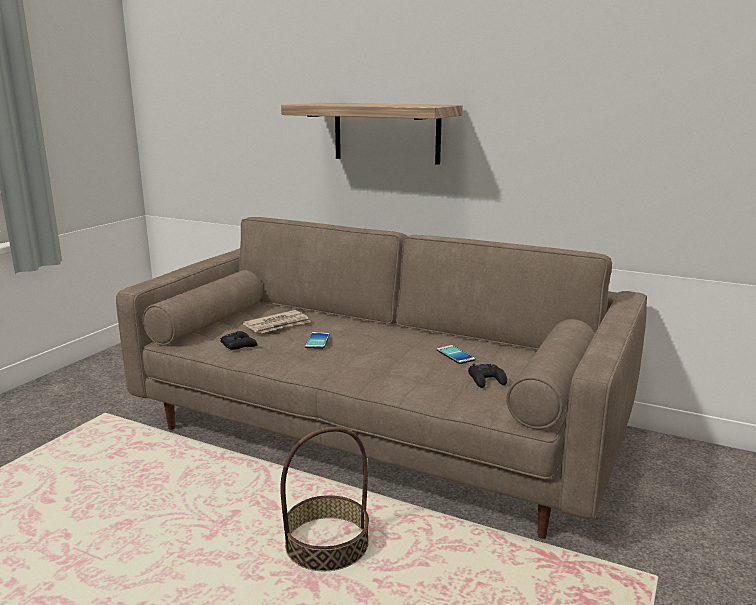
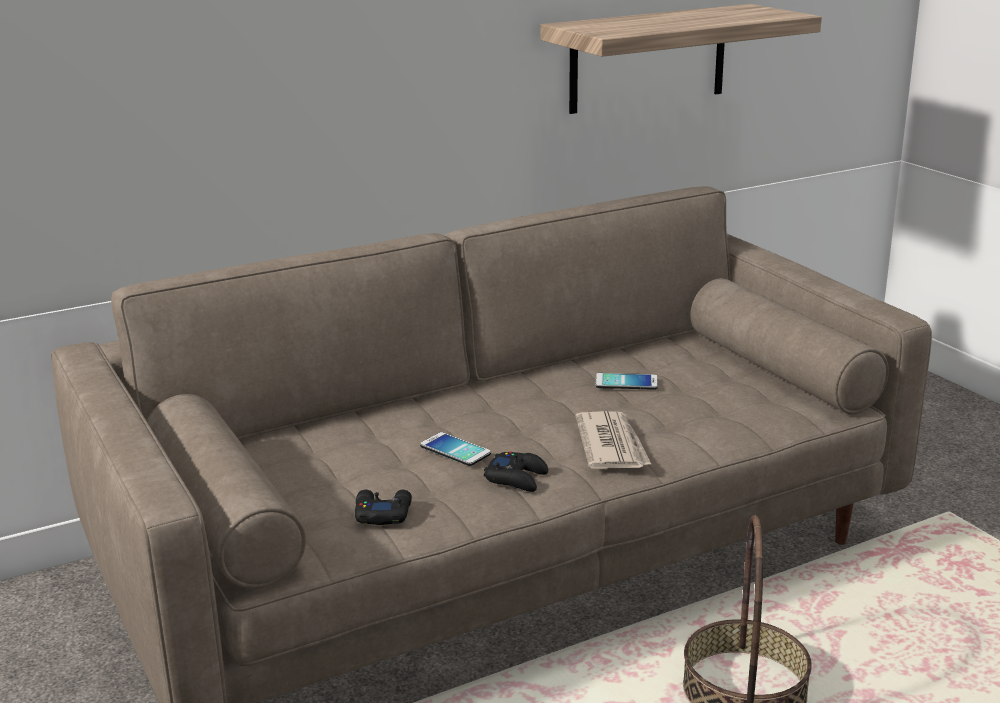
camera: 55 degrees left, 5 degrees up
(278, 325) = (341, 461): newspaper -> newspaper (612, 445)
(386, 132) = (320, 67): shelf -> shelf (648, 58)
(487, 380) = (721, 391): black game controller -> black game controller (517, 478)

